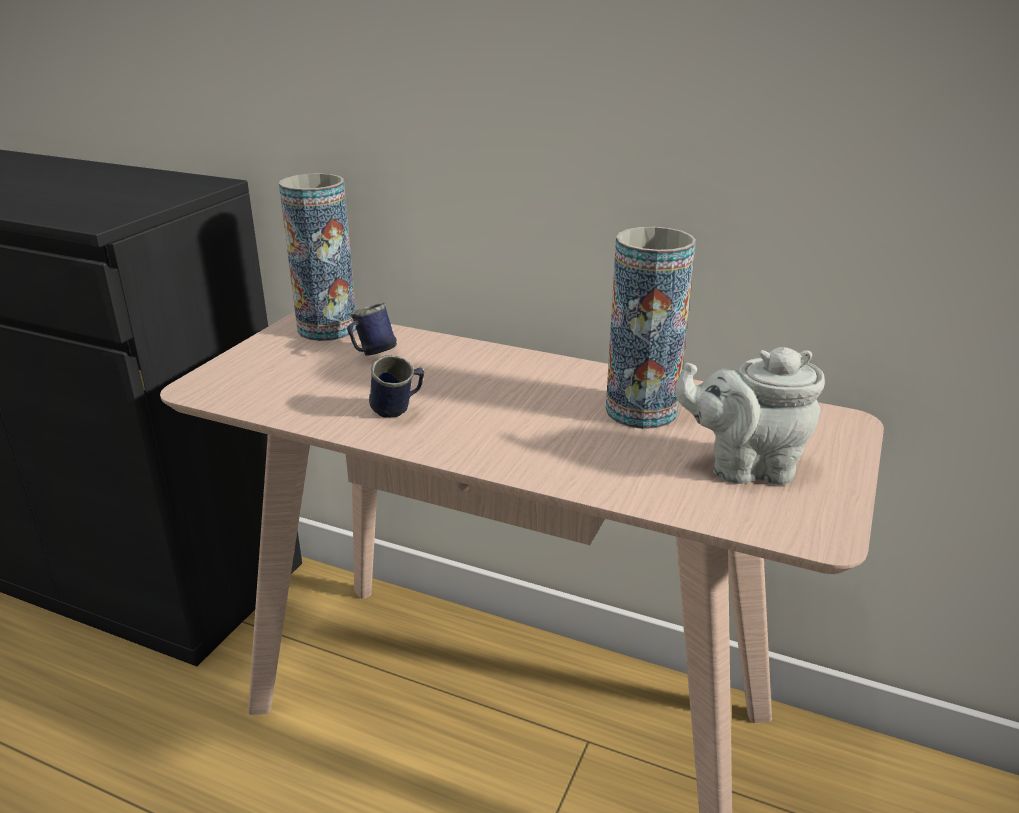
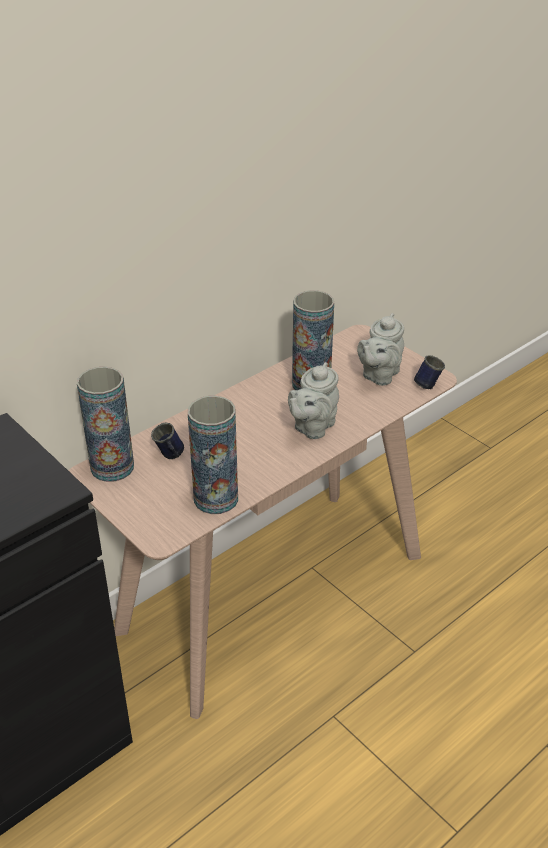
camera: 65 degrees left, 10 degrees up
(298, 403) = (216, 498): none -> vase
(399, 411) = (254, 462): blue mug -> blue mug (427, 383)
(526, 437) = (312, 427): none -> grey teapot

